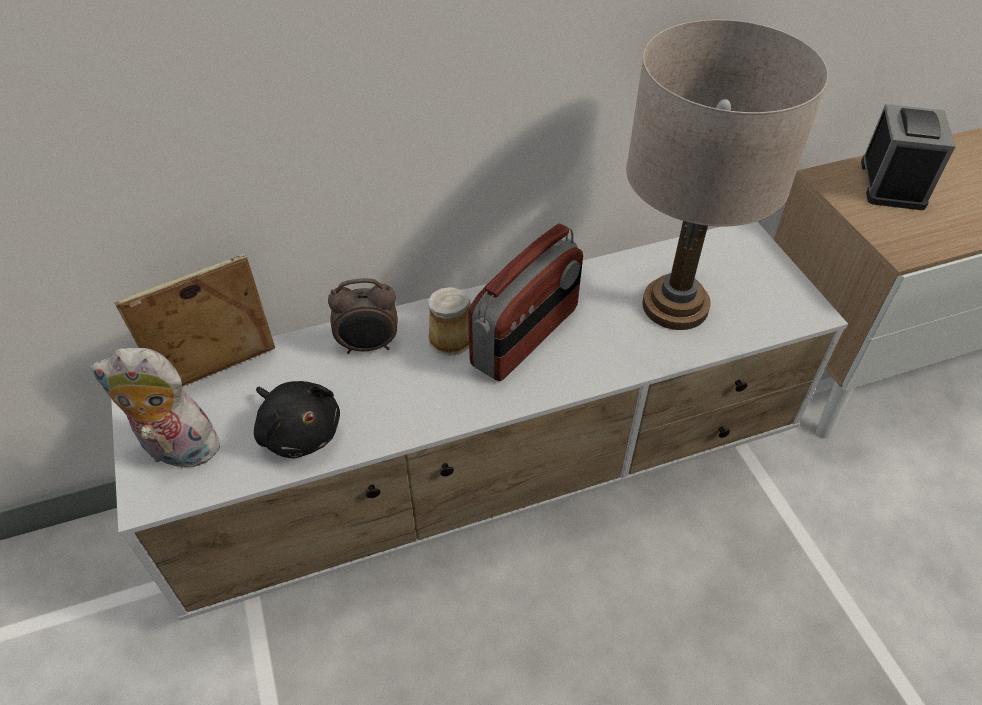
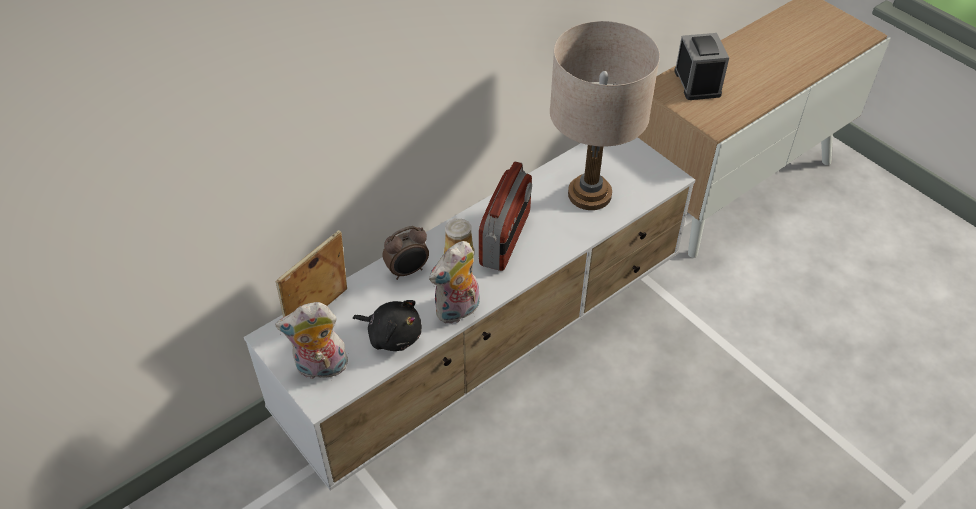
camera: 20 degrees left, 0 degrees up
(407, 423) = (458, 311): none -> plush toy

